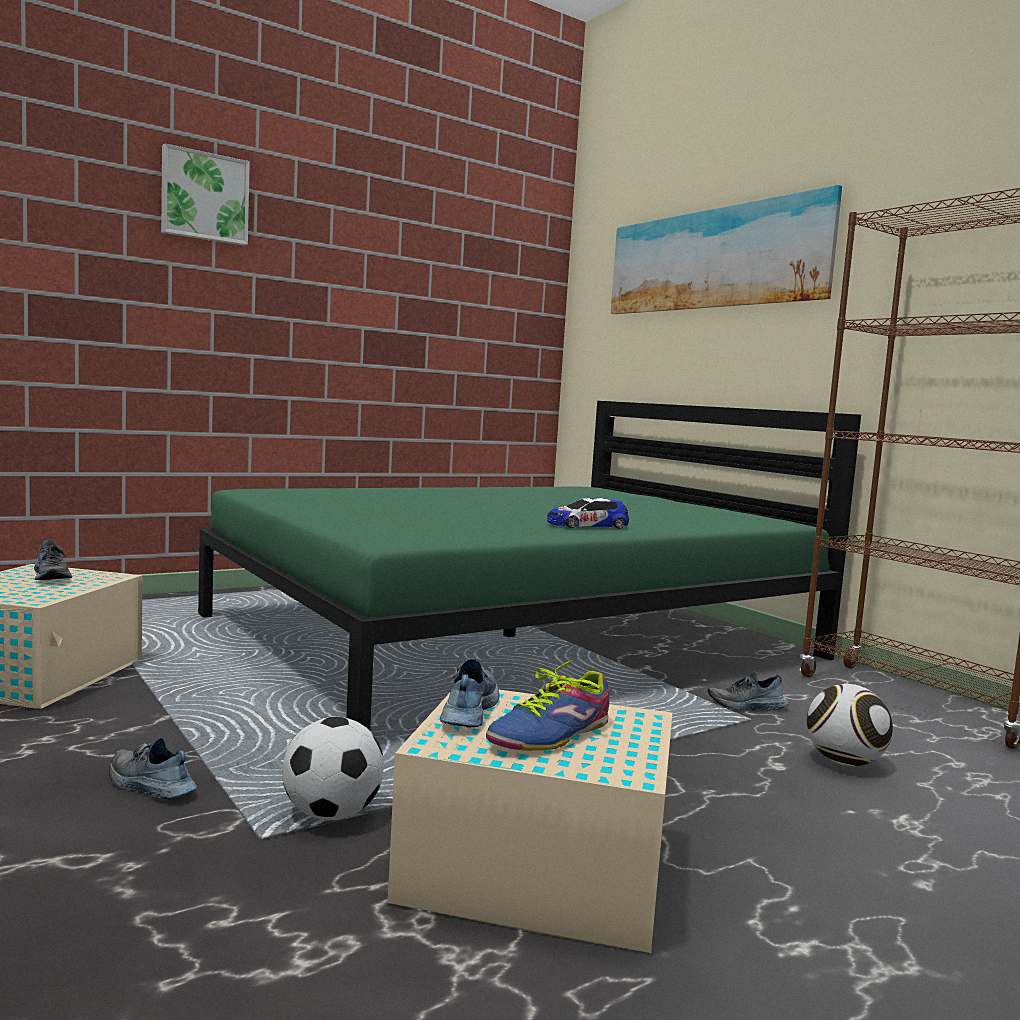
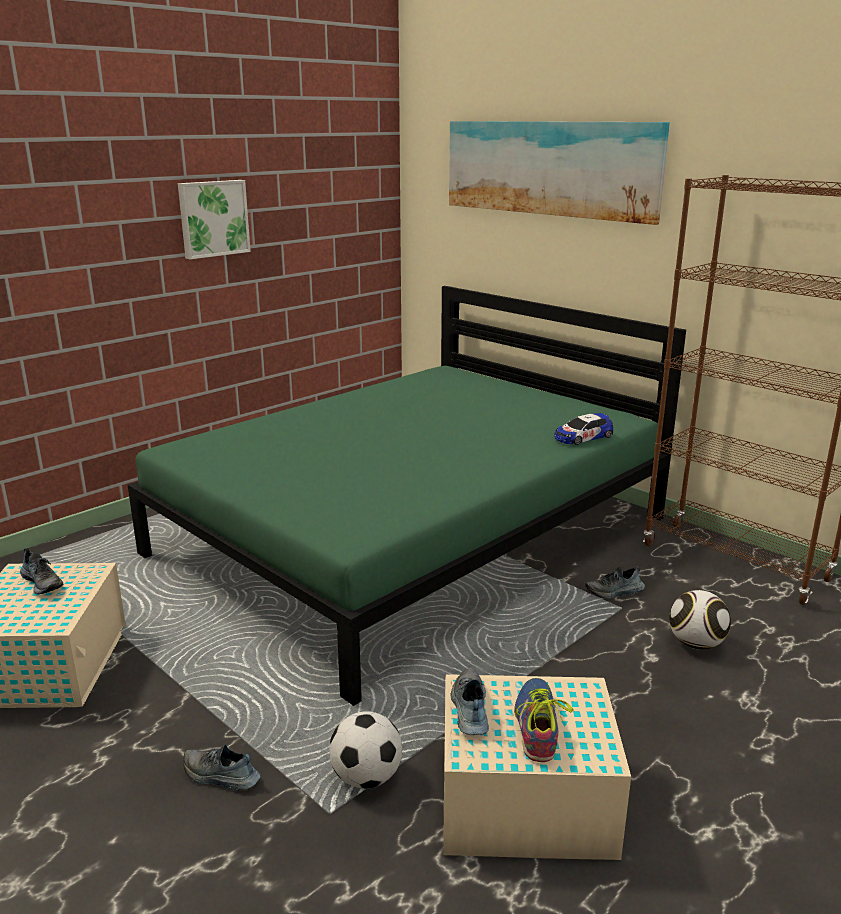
camera: 10 degrees left, 15 degrees up
(204, 197) = (62, 155): picture -> picture (213, 218)
(551, 735) = (536, 725): shoe -> shoe turned 150 degrees clockwise
(587, 525) = (482, 467): toy car -> toy car (583, 437)

